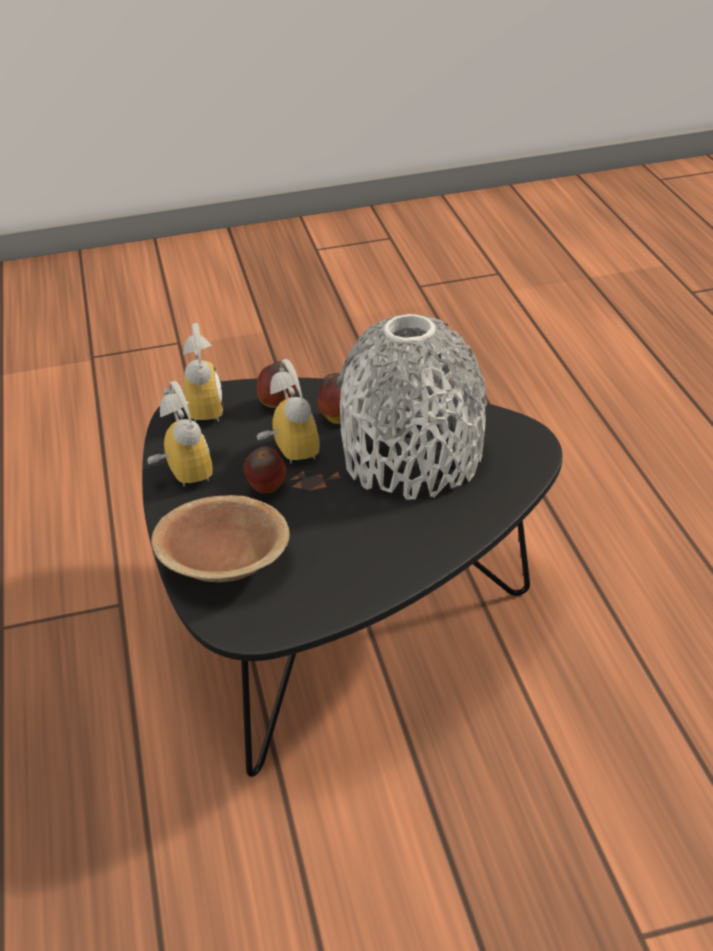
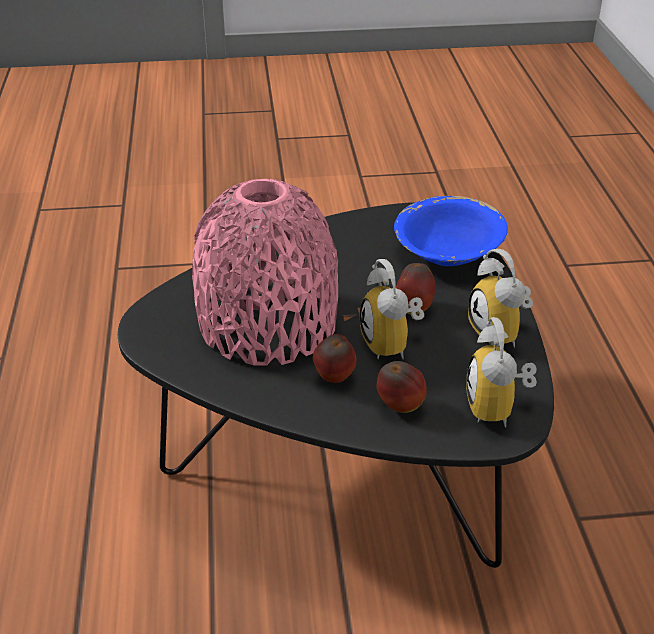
camera: 175 degrees left, 0 degrees up
(225, 564) = (448, 254): brown bowl -> blue bowl
(412, 458) = (268, 323): grey vase -> pink vase

